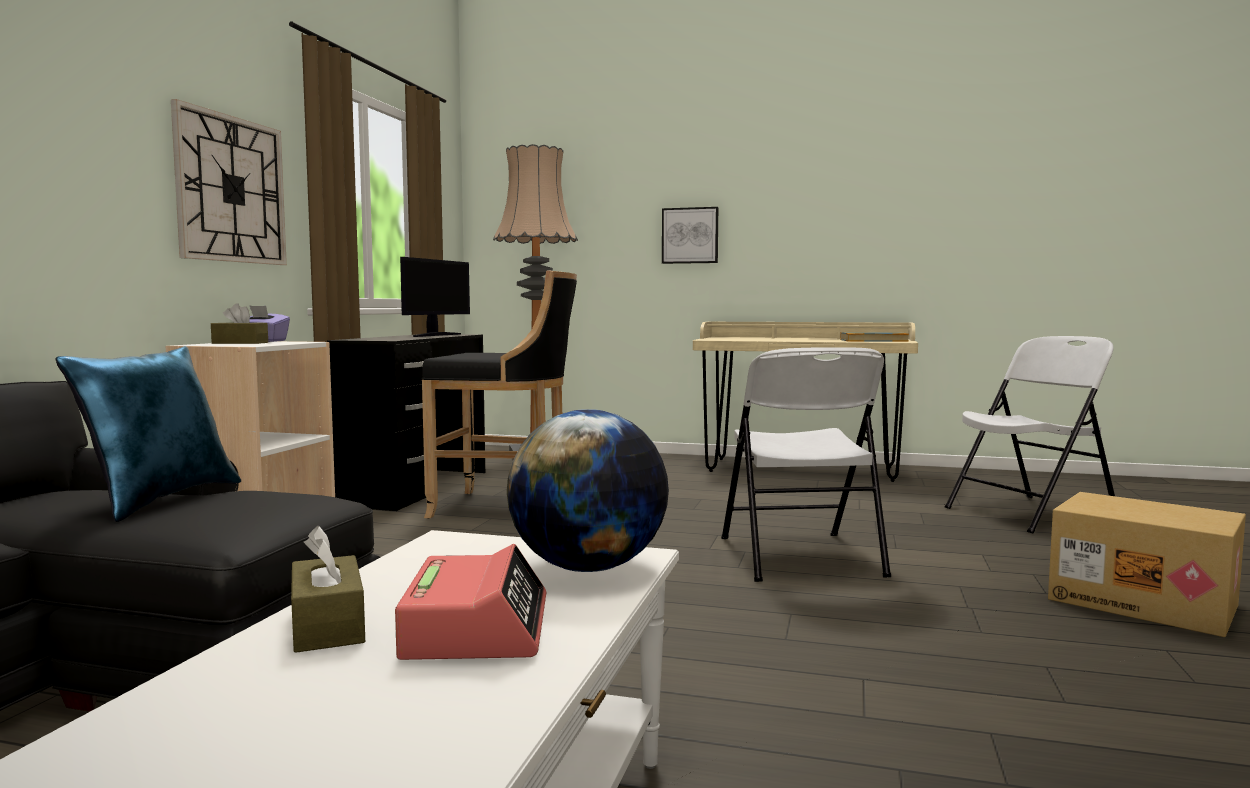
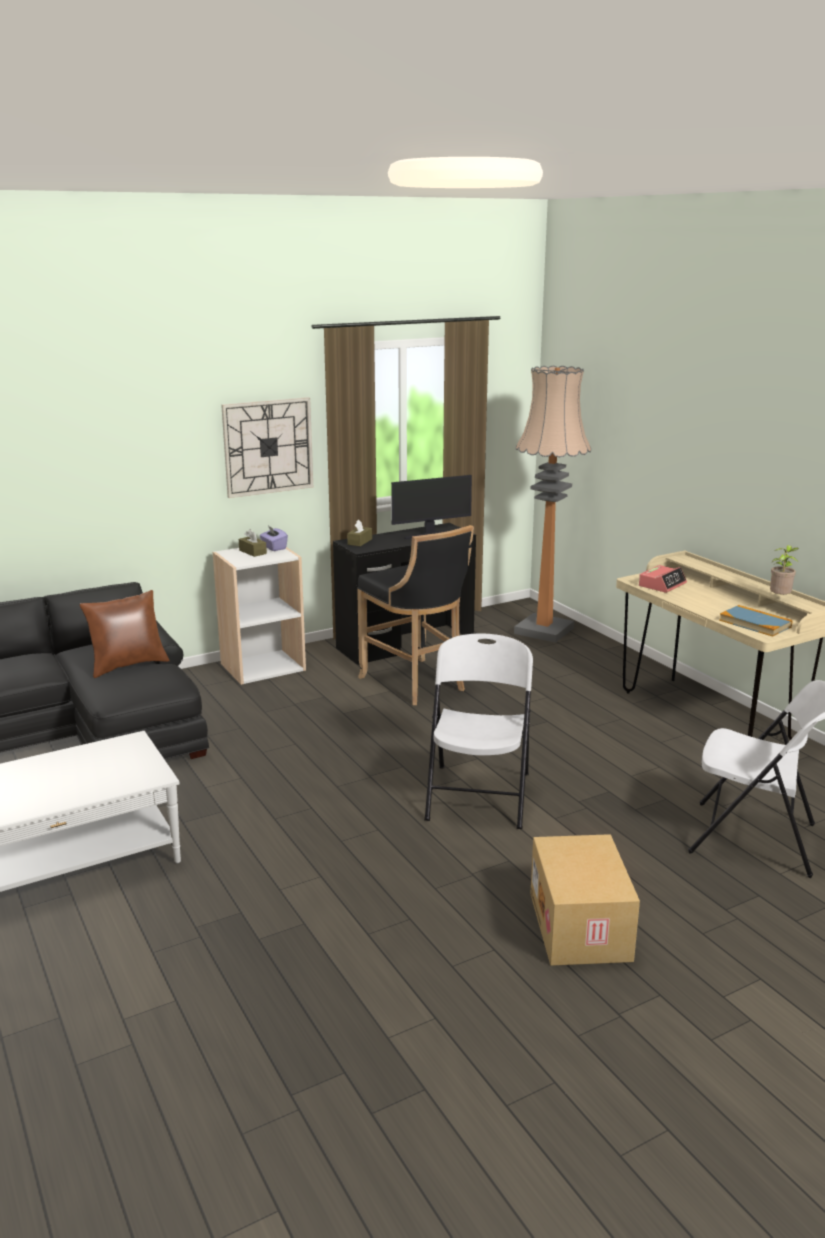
camera: 45 degrees right, 15 degrees up
(161, 500) = (128, 665): blue pillow -> brown pillow
(327, 625) = (34, 767): brown tissue box -> brown tissue box (359, 542)
(477, 628) = (56, 786): alarm clock -> alarm clock (662, 585)
(589, 568) = (132, 775): globe -> none
(690, 235) = (682, 463): picture -> none
(799, 556) = (479, 796): white chair -> white chair turned 150 degrees clockwise
(861, 324) = (780, 598): none -> potted plant

